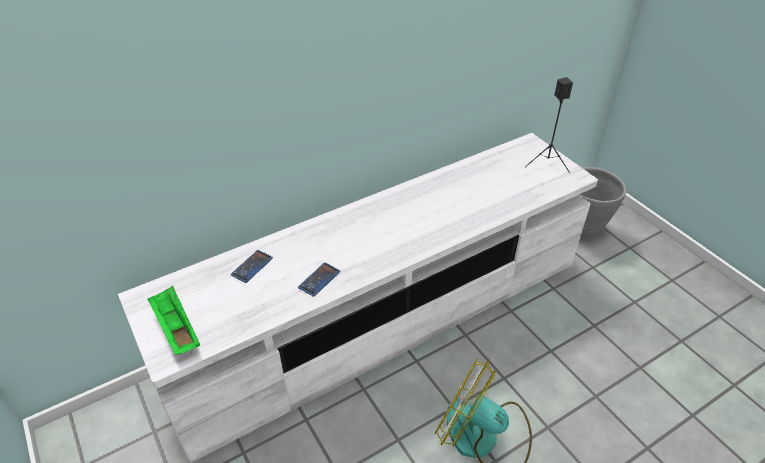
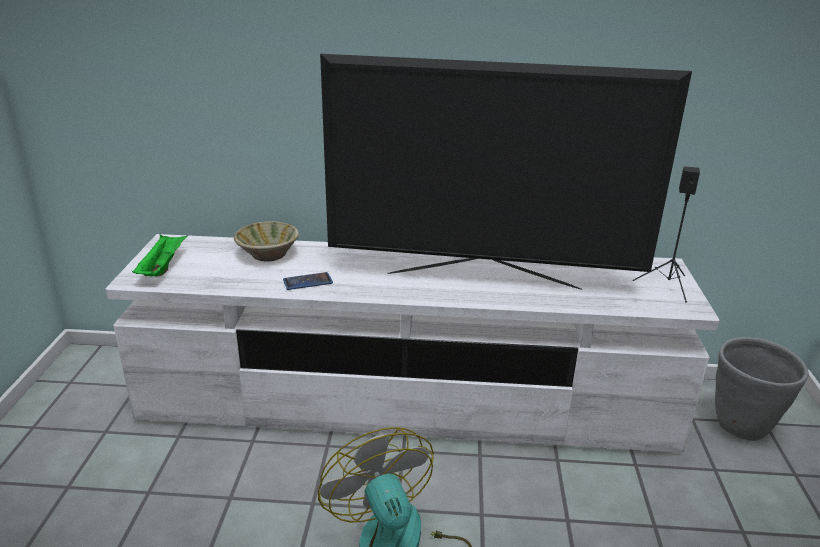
camera: 35 degrees right, 15 degrees down
(252, 266) = (268, 254): phone -> beige bowl
(438, 212) = (483, 280): none -> television

